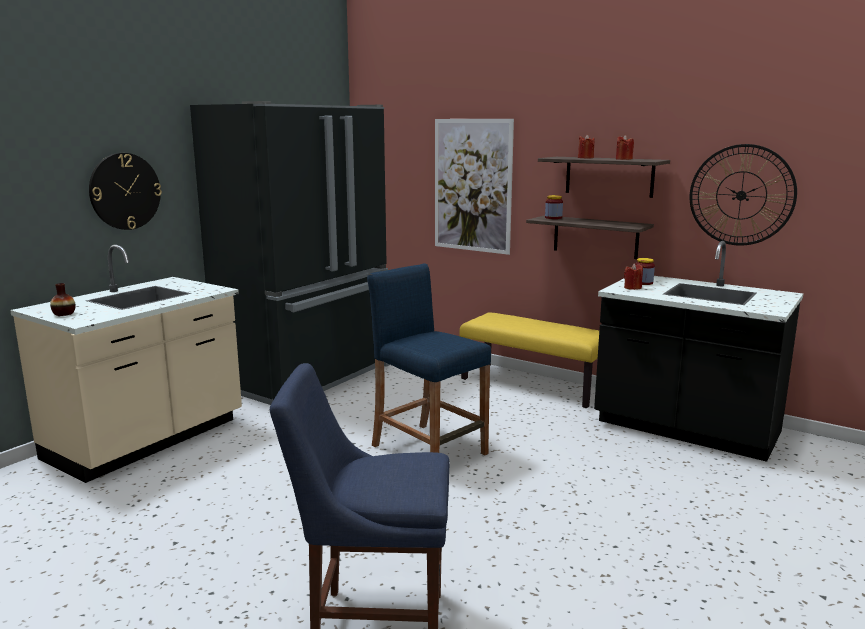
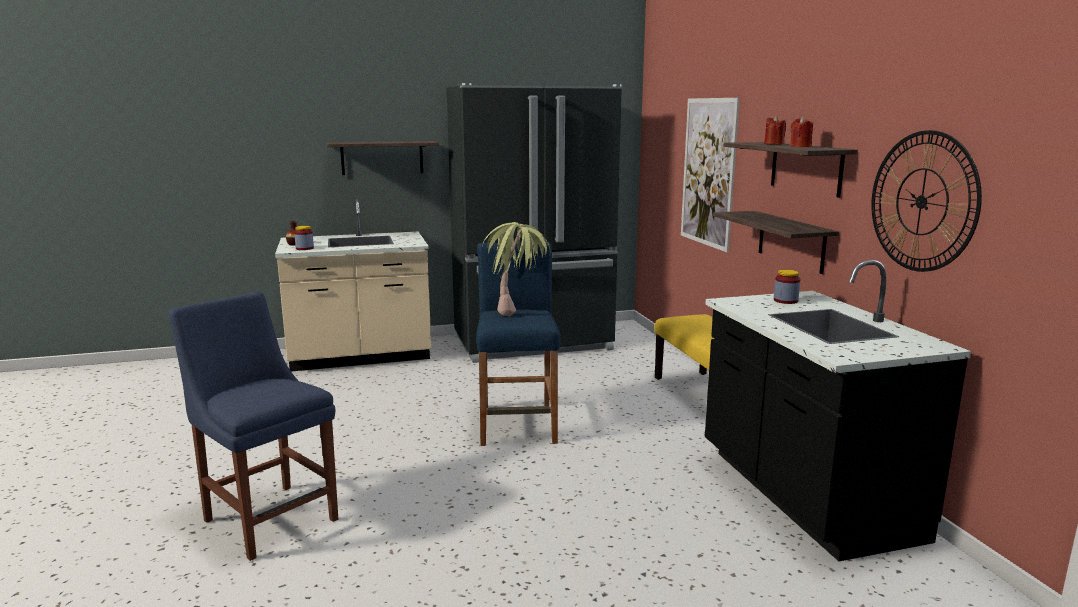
camera: 40 degrees right, 0 degrees up
(125, 191) = (382, 157): wall clock -> shelf
(425, 335) = (518, 310): none -> potted plant
(553, 218) = (749, 213): jar -> jar (304, 248)
(632, 288) = (754, 303): red candle -> none

